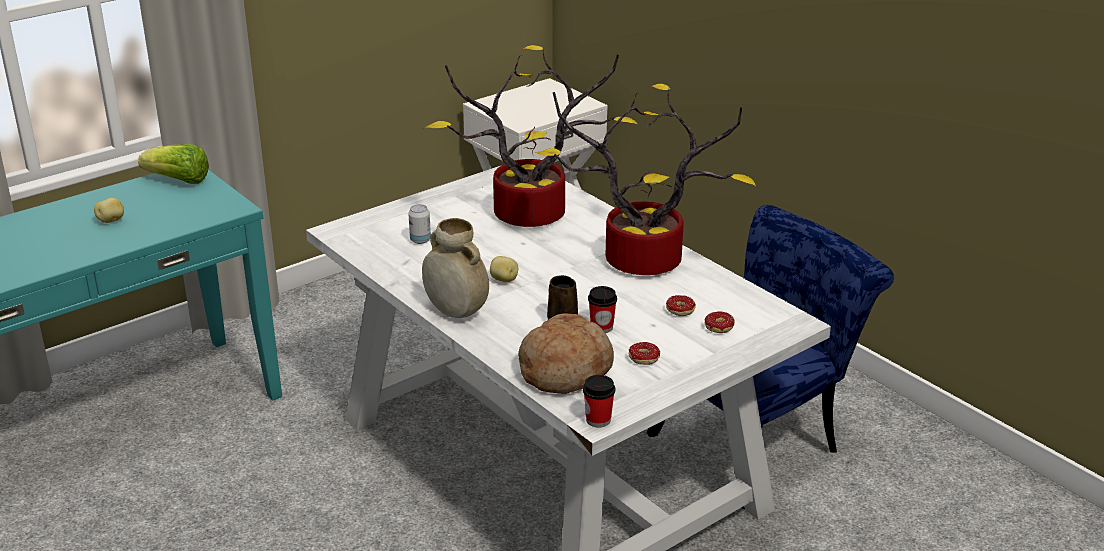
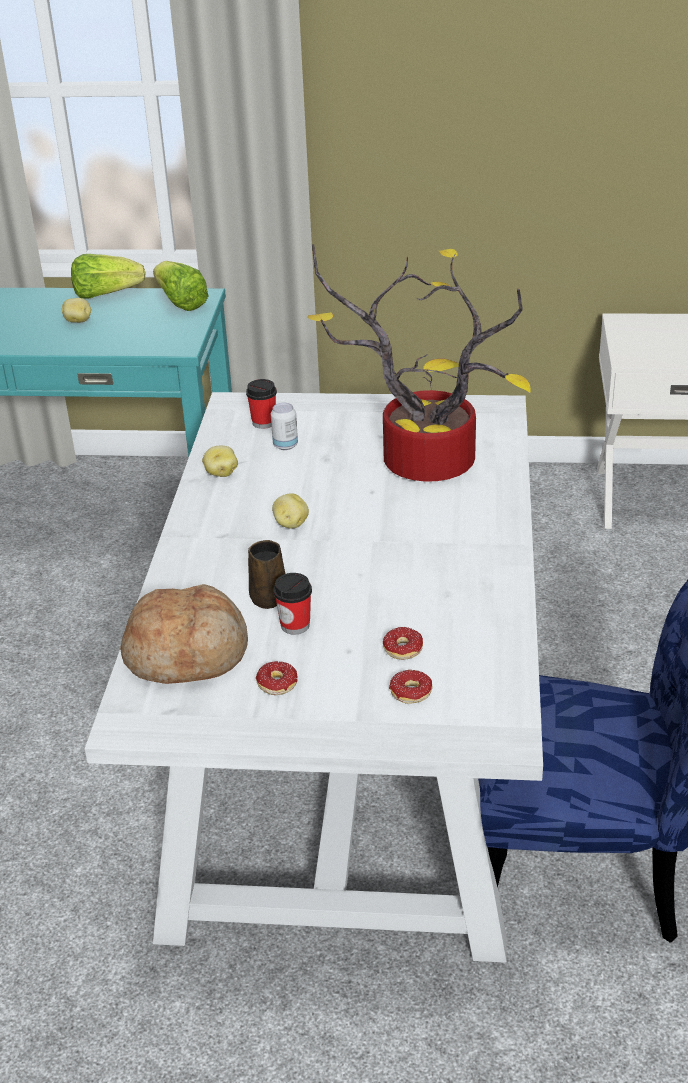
camera: 45 degrees right, 5 degrees up
(99, 195) = (106, 294): none -> lettuce
(405, 272) = (221, 473): none -> potato
(455, 312) = (195, 537): beige vase -> none
(598, 420) = (127, 726): cup -> cup (264, 422)
(637, 263) = (448, 570): potted plant -> none

